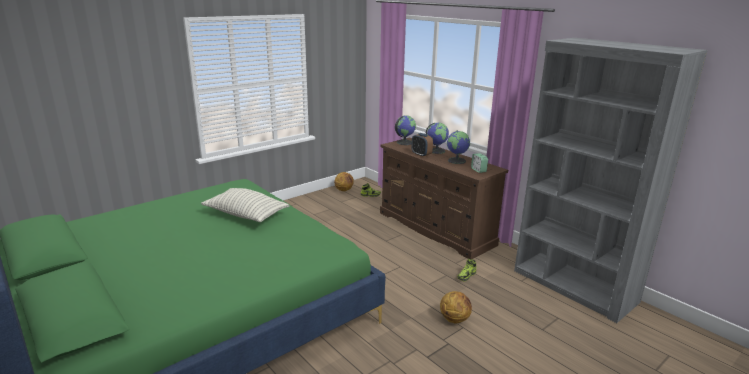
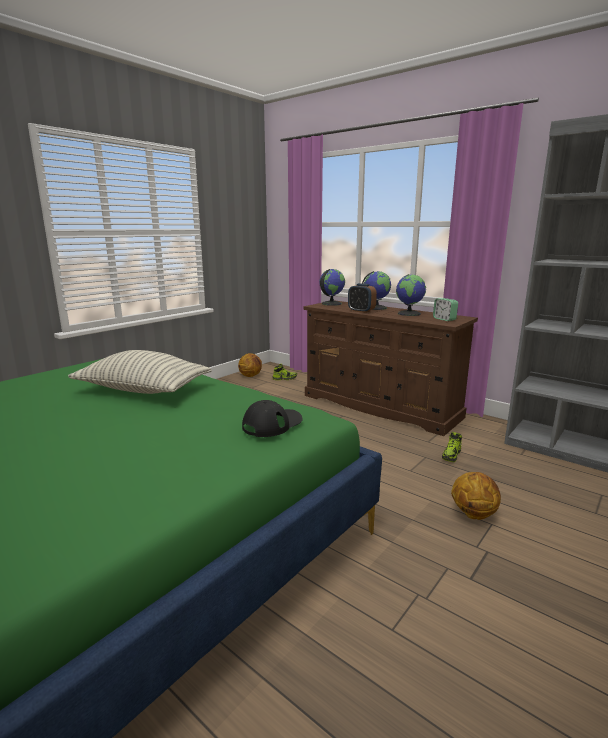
camera: 10 degrees left, 5 degrees down
(313, 250) = (272, 424): none -> black cap

